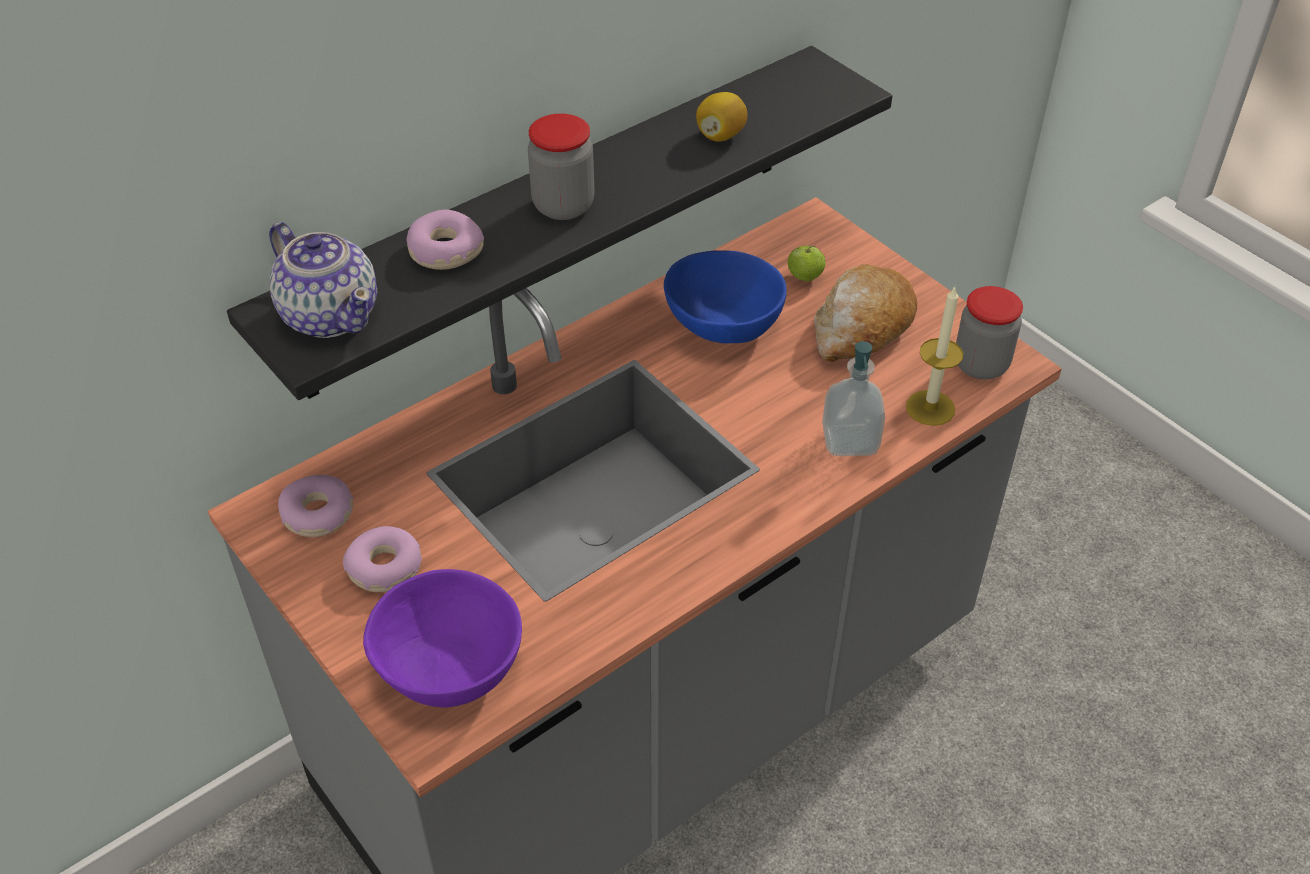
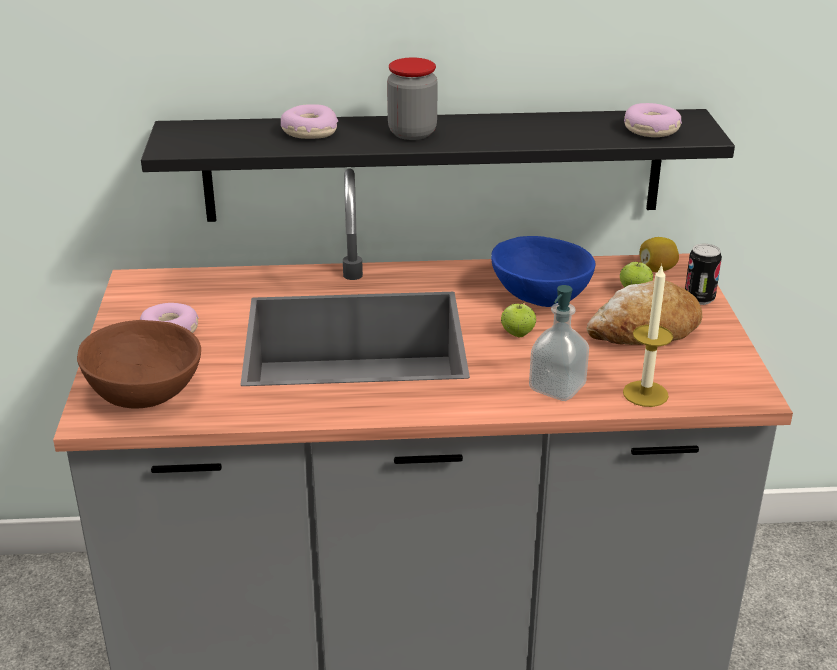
camera: 35 degrees right, 15 degrees down
(318, 515) = (166, 293): donut -> donut (651, 130)
(330, 314) = (204, 137): teapot -> none
(448, 668) = (143, 392): purple bowl -> brown bowl
(720, 135) = (569, 131): lemon -> lemon (656, 269)
(751, 388) = (517, 334): none -> apple
(869, 260) = (699, 298): none -> can
(981, 365) = (720, 385): jar -> none

